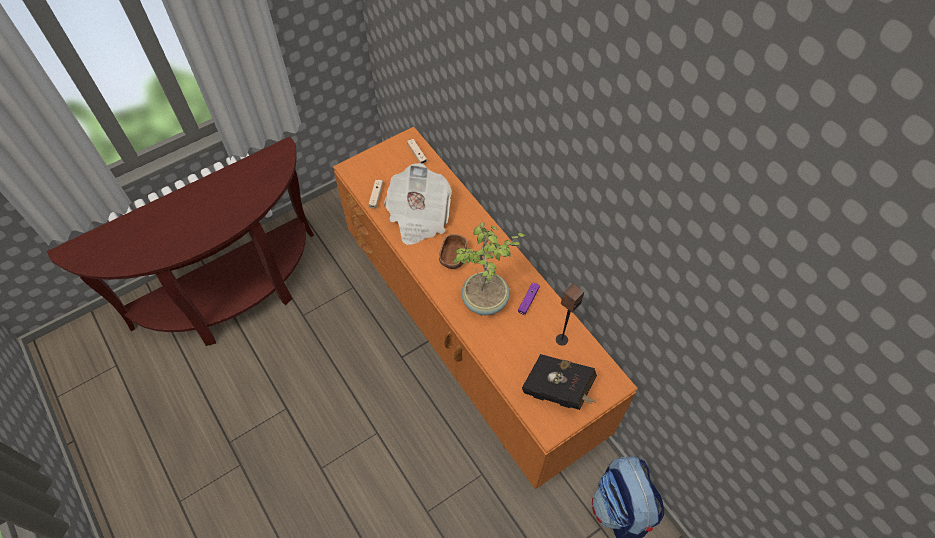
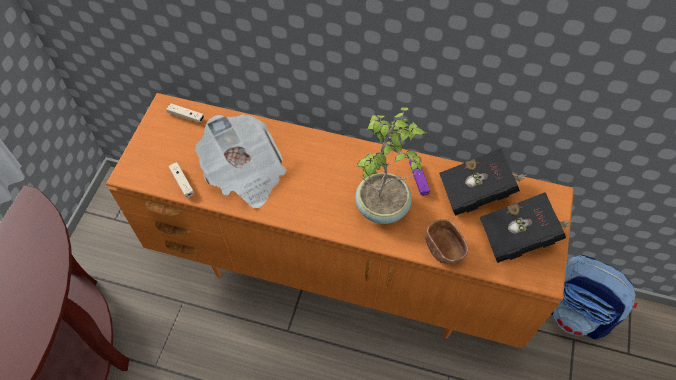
camera: 40 degrees left, 0 degrees up
(453, 258) = (315, 189): brown bowl -> brown bowl (444, 249)
(561, 339) = (478, 192): speaker -> black book

